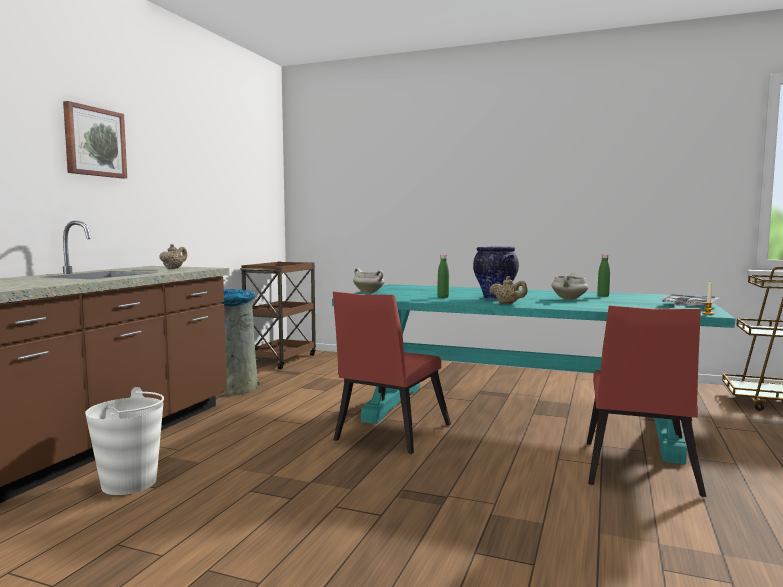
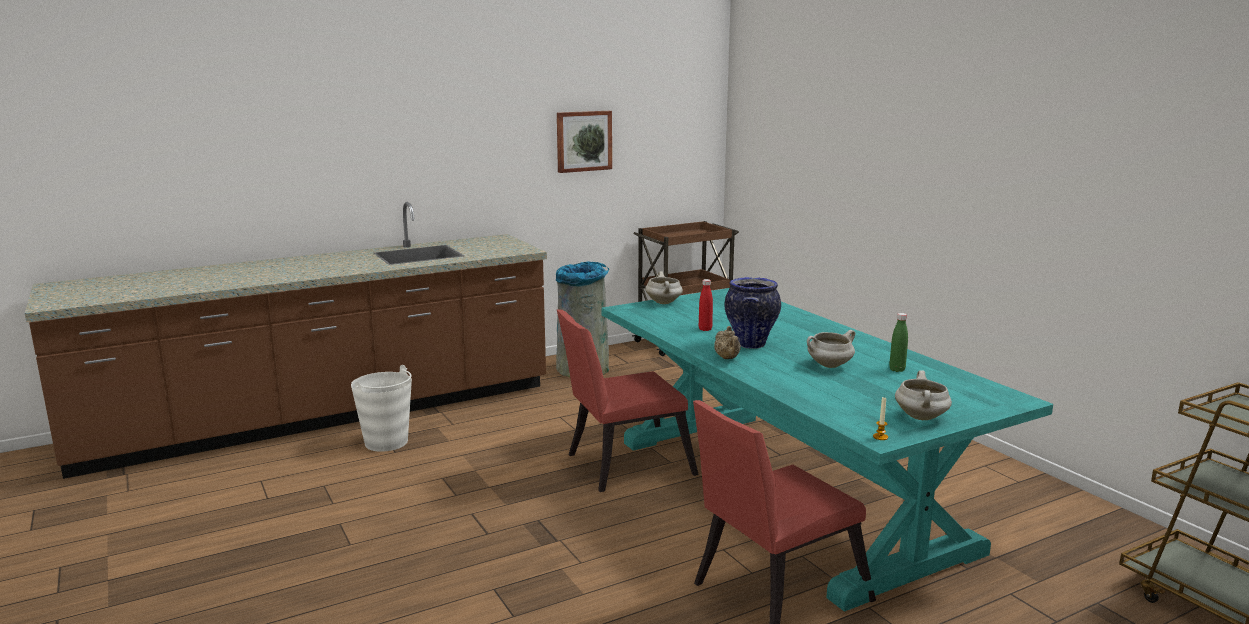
camera: 40 degrees right, 10 degrees up
(94, 142) = (444, 118): picture -> picture (583, 141)
(173, 268) = (499, 247): beige teapot -> none
(443, 297) = (705, 329): green bottle -> red bottle
(689, 306) = (922, 417): tray -> white cooking pot

